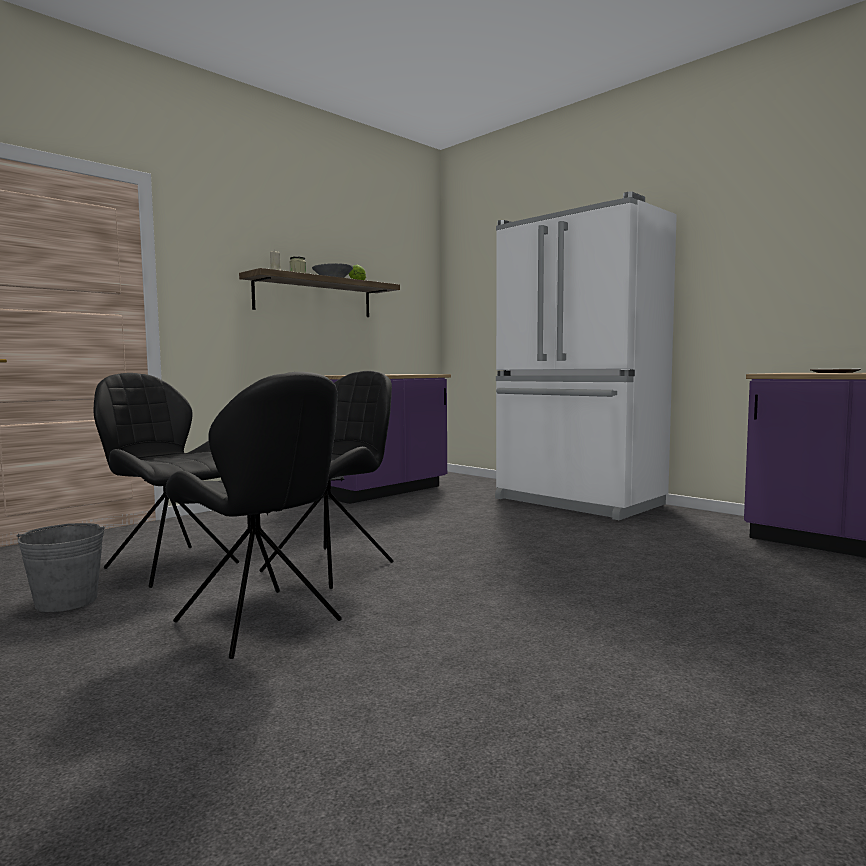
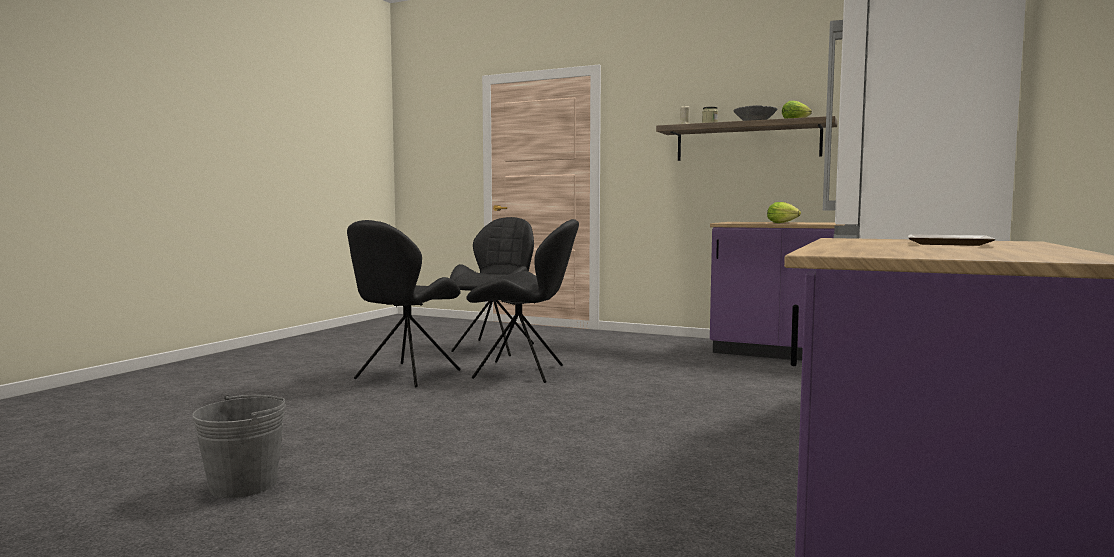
camera: 70 degrees right, 0 degrees up
(66, 601) = (423, 346): grey bucket -> grey bucket (243, 485)
(400, 374) = (784, 223): none -> lettuce

